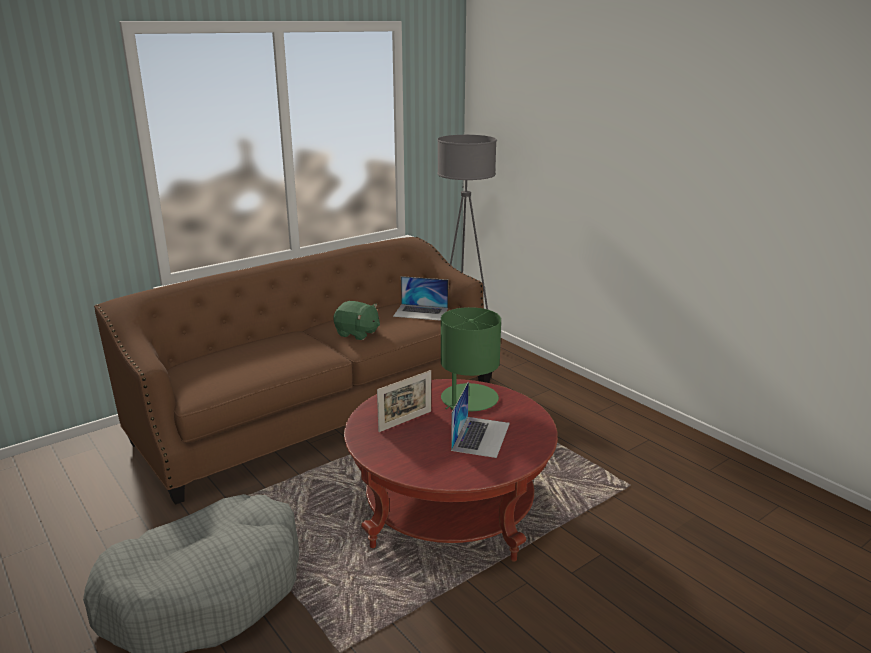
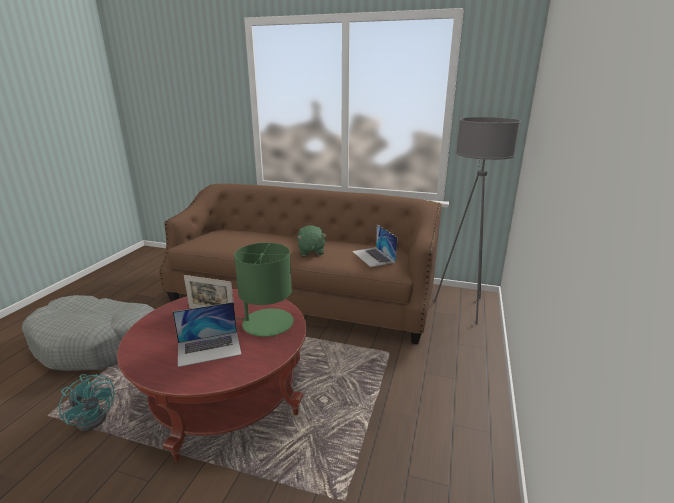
camera: 55 degrees right, 0 degrees up
(385, 609) = (95, 416): none -> turquoise fan

